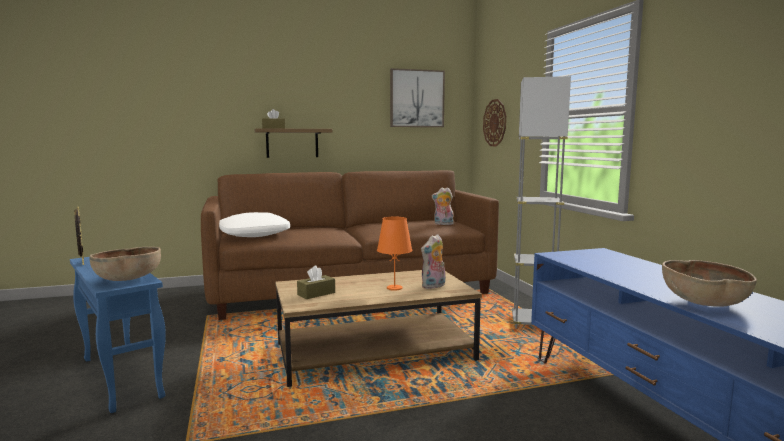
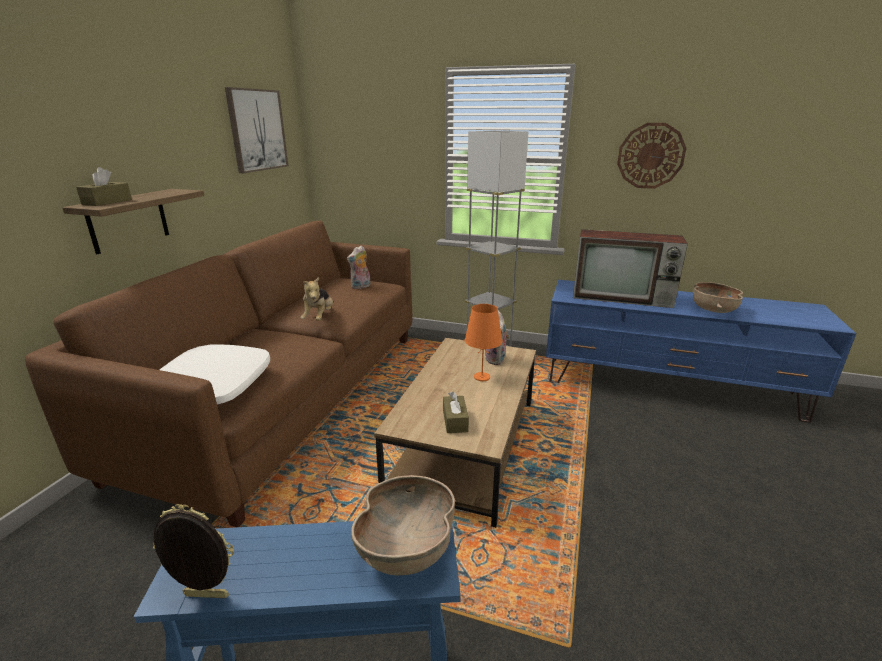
camera: 55 degrees left, 15 degrees up
(370, 228) = (319, 318): none -> plush toy
(495, 123) = (355, 160): wall clock -> wall clock (650, 156)
(622, 269) = (623, 297): none -> television

